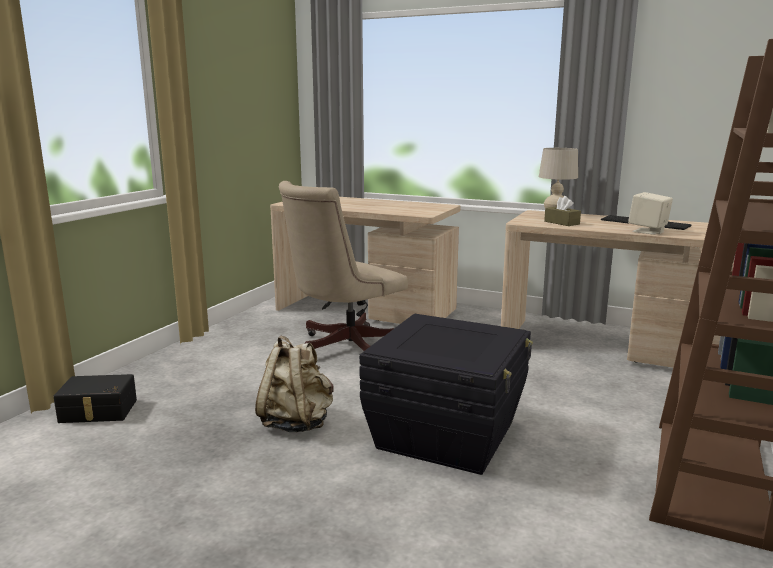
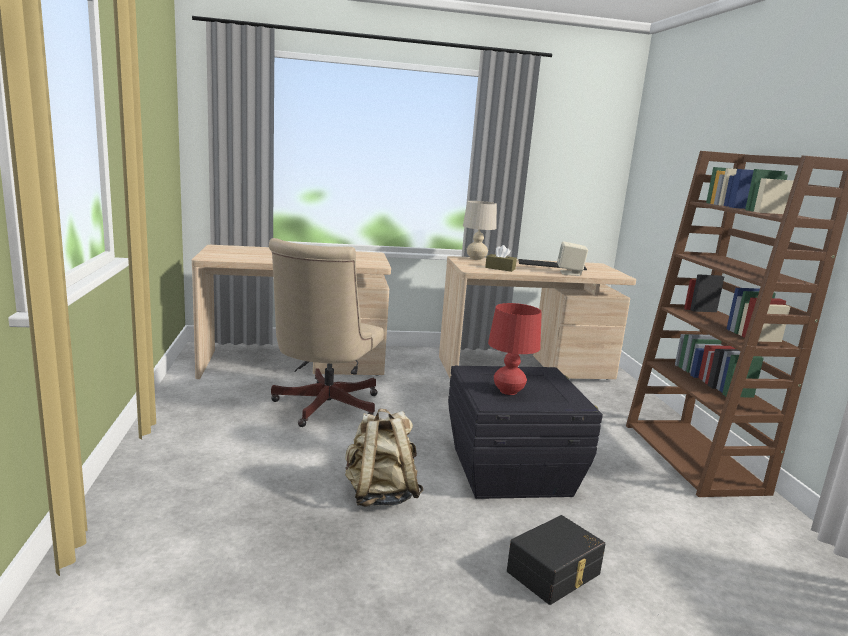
camera: 35 degrees left, 0 degrees up
(98, 411) = (142, 545): black storage box -> black storage box (555, 573)
(426, 342) = (508, 391): none -> red table lamp

